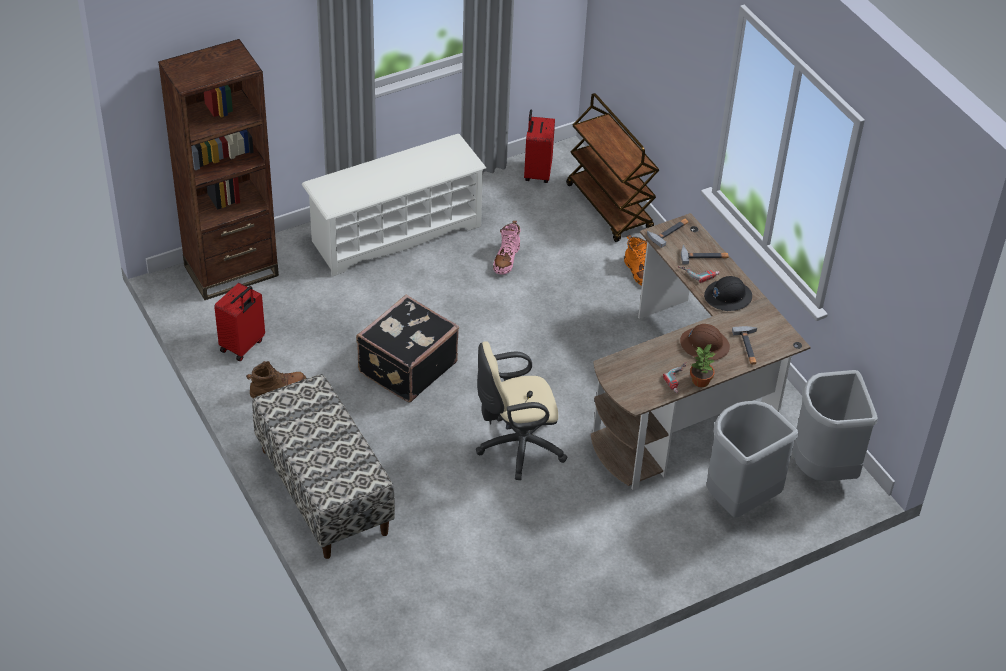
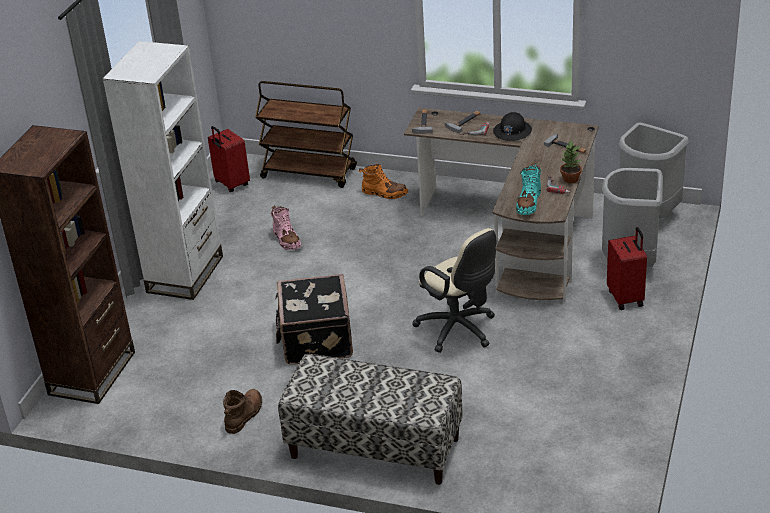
camera: 40 degrees left, 10 degrees down
(243, 346) = (175, 409): red suitcase -> red suitcase (626, 298)
(395, 234) = (185, 274): white shoe rack -> white bookcase
(516, 447) = (459, 331): beige office chair -> beige office chair turned 75 degrees counterclockwise
(632, 376) = (528, 203): none -> turquoise boot
(704, 344) = (541, 161): brown hard hat -> none

